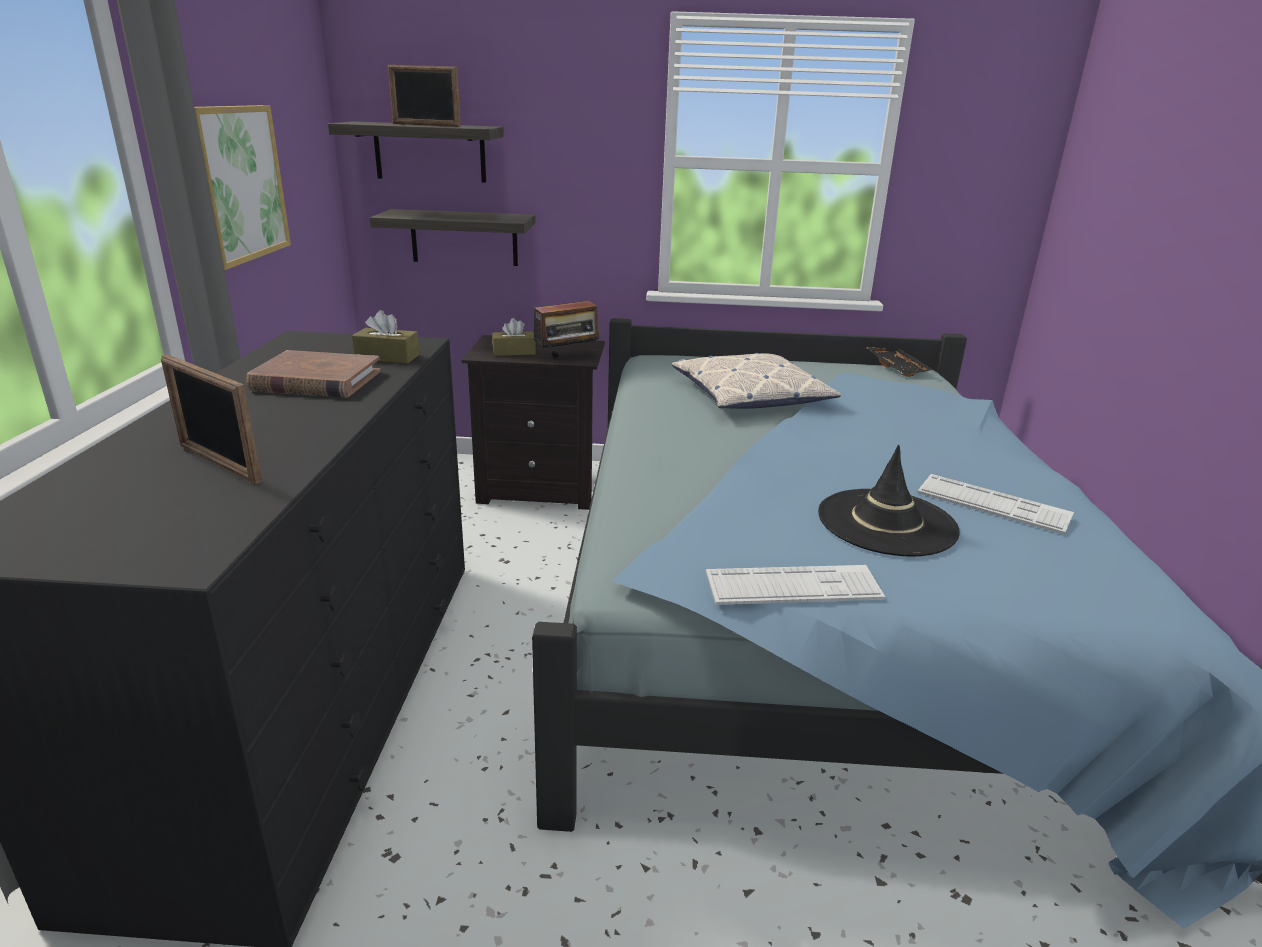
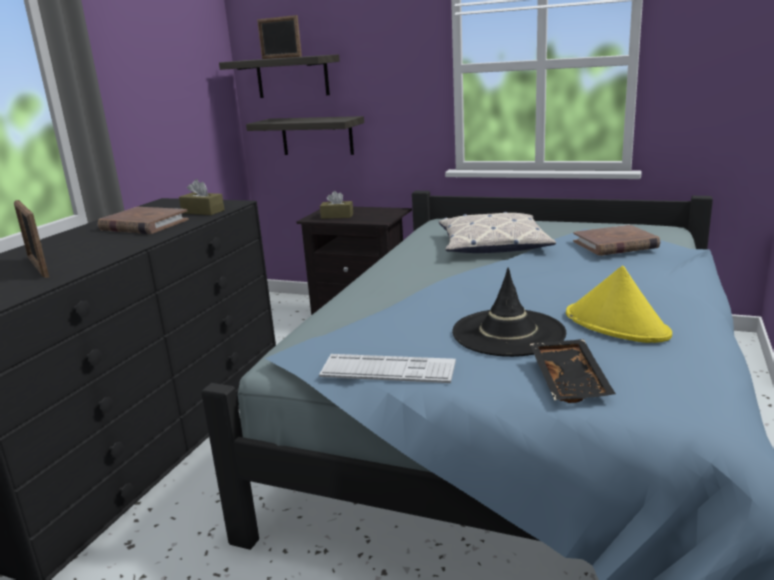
camera: 20 degrees right, 5 degrees down
(238, 184) = (141, 104): picture -> none
(567, 358) = (372, 219): radio -> none
(896, 395) = (615, 245): none -> brown book
(898, 367) = (645, 225): black tray -> black tray (571, 380)
(993, 504) = (617, 324): keyboard -> yellow hat

